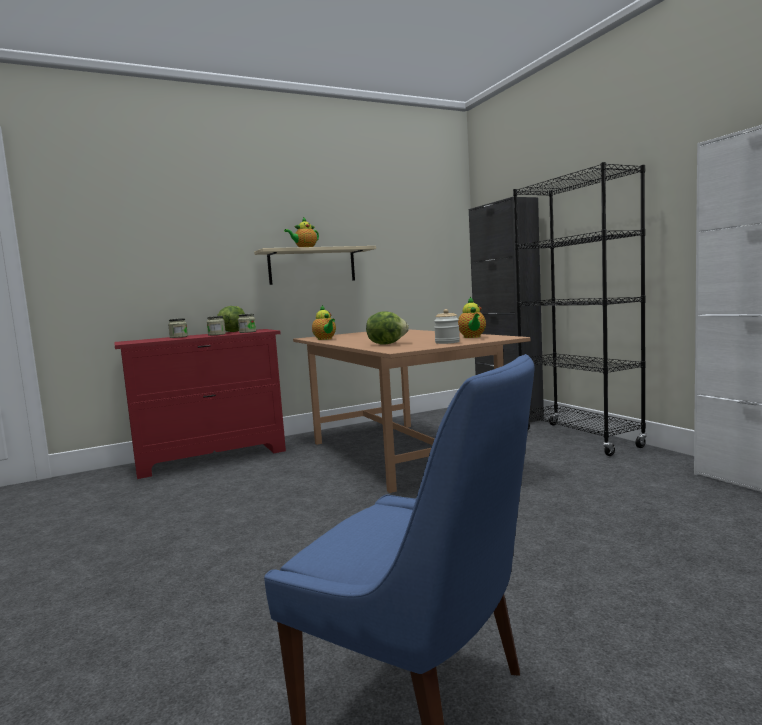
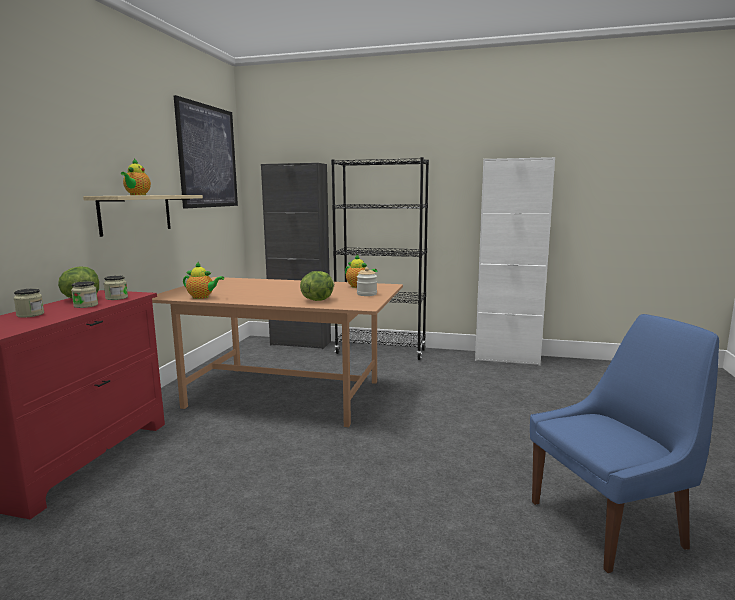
camera: 50 degrees left, 5 degrees up
(416, 209) = (208, 156): none -> picture

